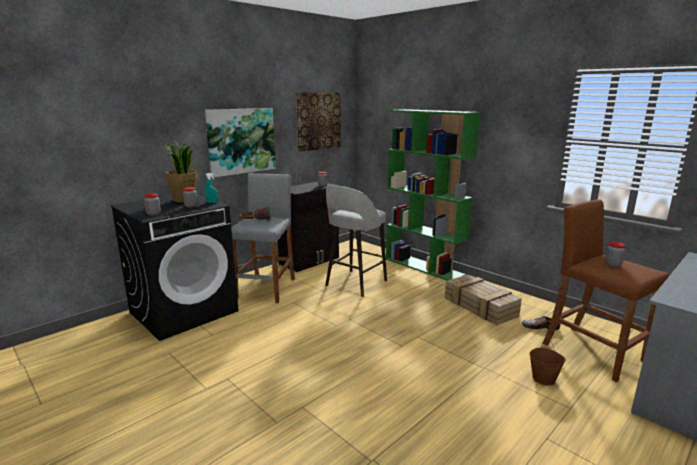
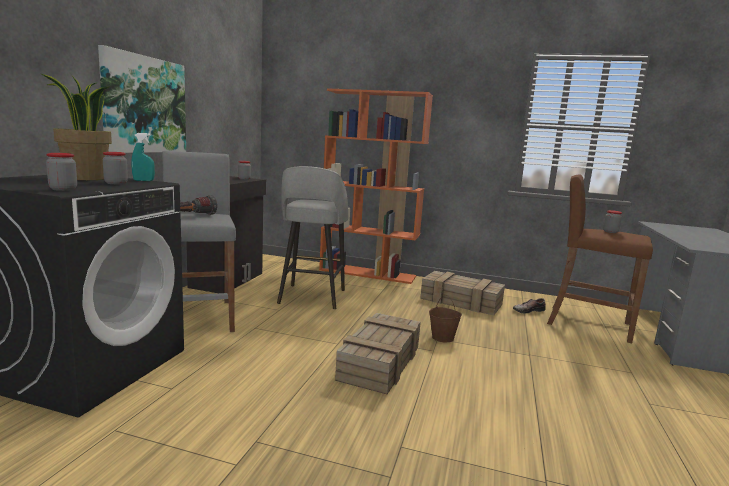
camera: 30 degrees left, 5 degrees down
(318, 121) = (228, 97): picture -> none
(351, 345) = (380, 361): none -> crate
(424, 267) = (368, 273): green bookcase -> orange bookcase
(544, 379) = (584, 353): brown bucket -> brown bucket (443, 338)

